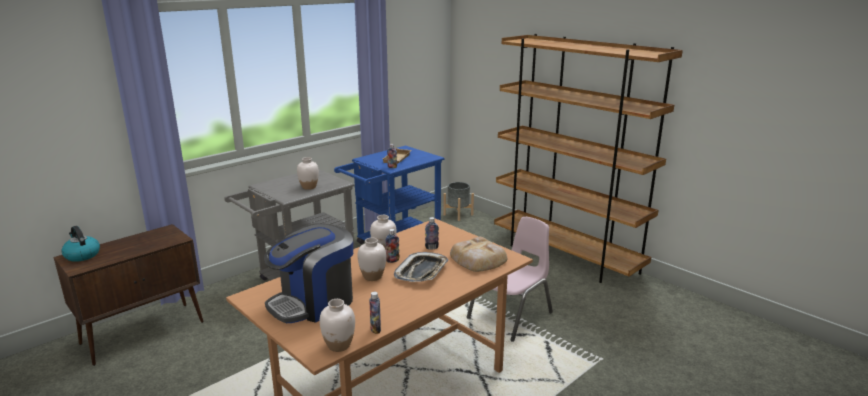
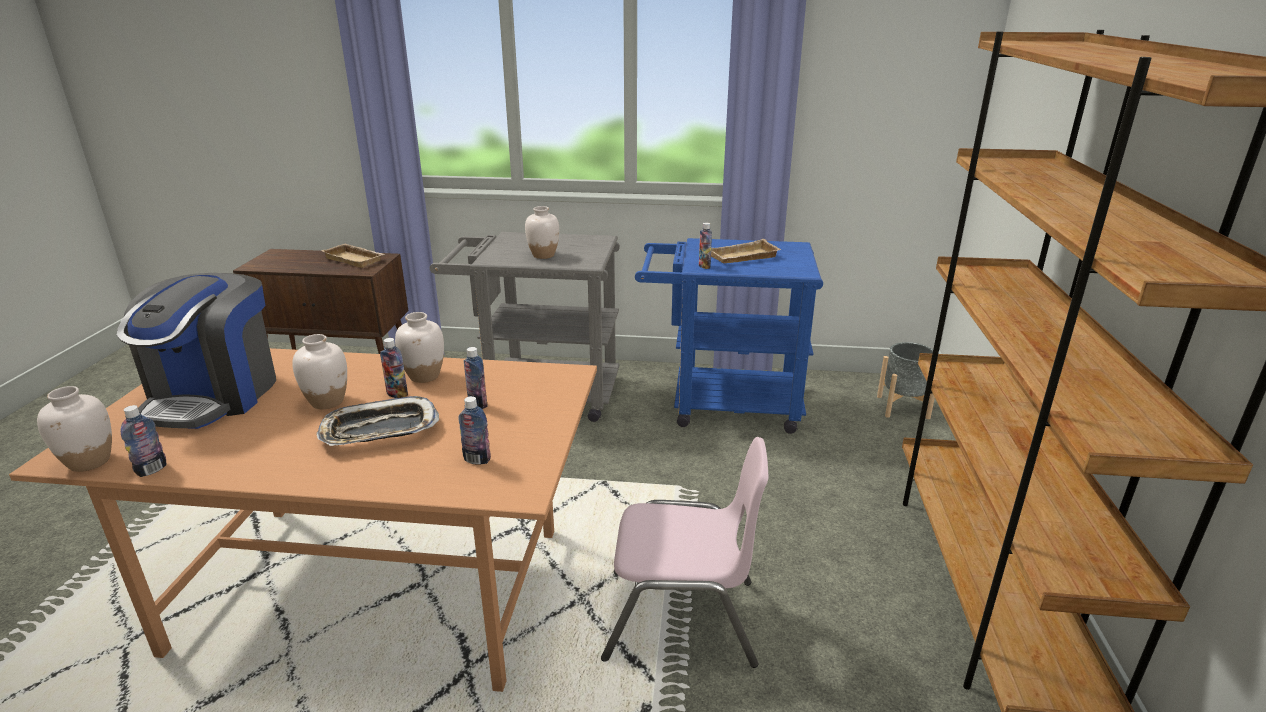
camera: 50 degrees right, 5 degrees up
(82, 255) = (283, 255): kettle -> none
(151, 237) = (356, 259): none -> beige tray
(313, 302) = (214, 396): coffee machine -> coffee machine turned 90 degrees counterclockwise
(478, 259) = (477, 459): bread -> bottle

